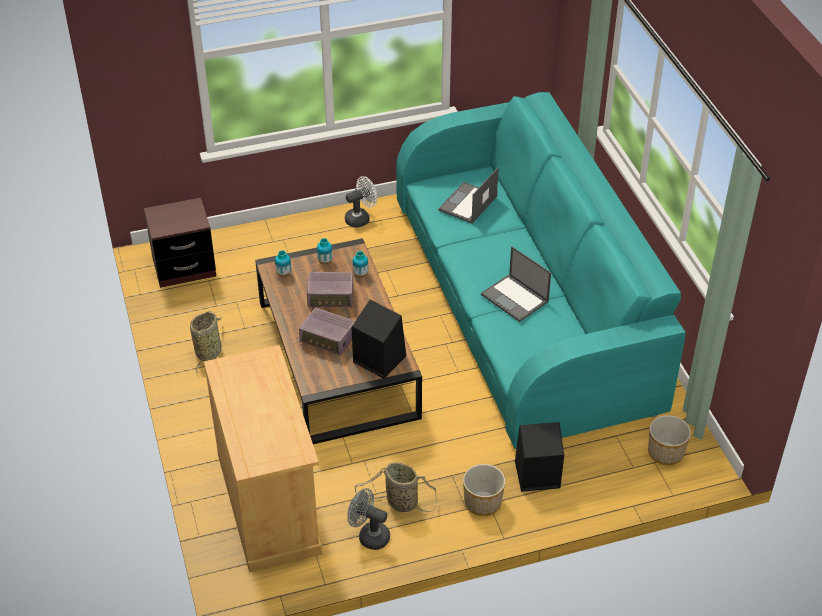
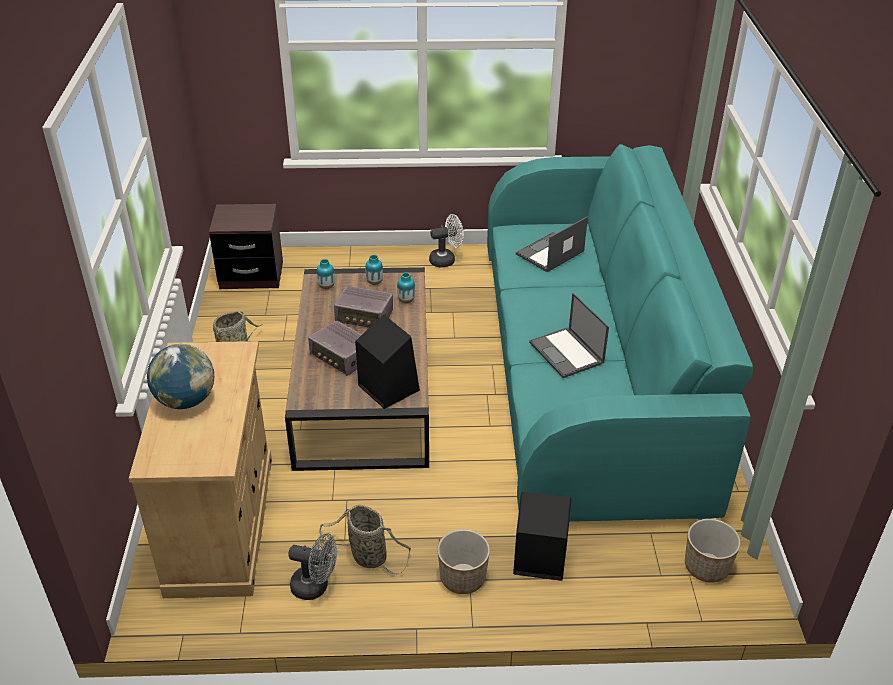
camera: 15 degrees right, 5 degrees down
(247, 409) = (186, 401): none -> globe
(369, 535) = (315, 586): grey fan -> grey fan turned 150 degrees clockwise

